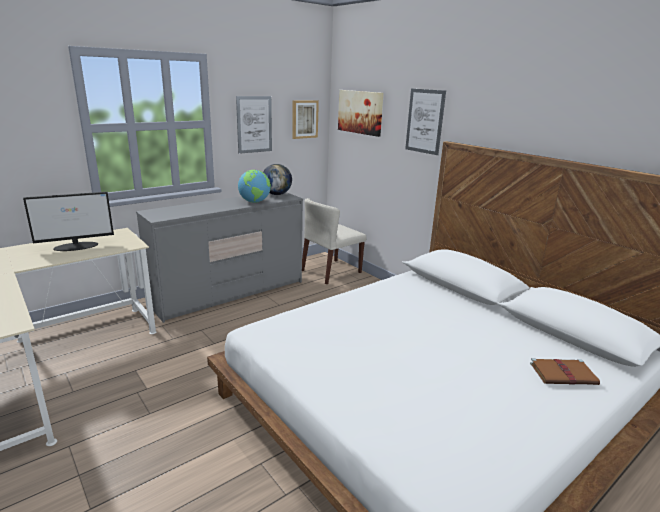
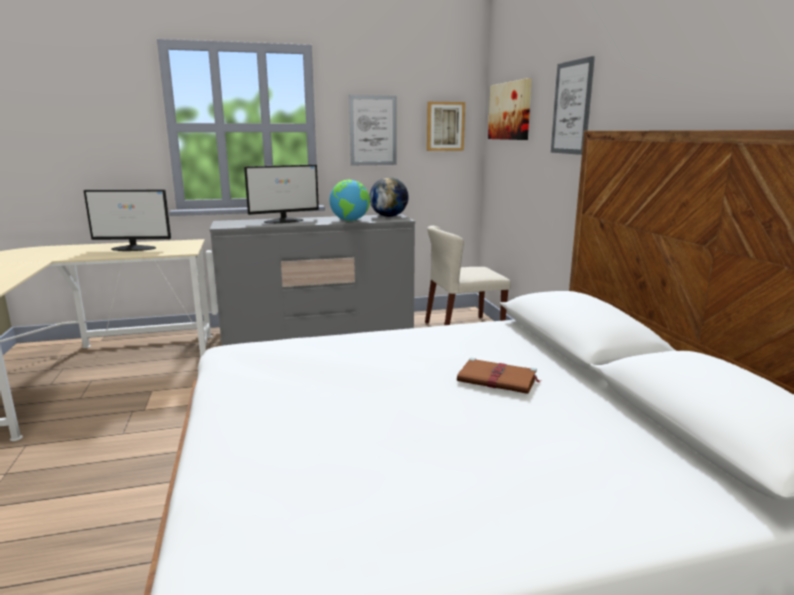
camera: 25 degrees right, 5 degrees down
(201, 206) = (284, 221): none -> monitor
(564, 374) = (618, 482): brown book -> brown book (498, 379)

